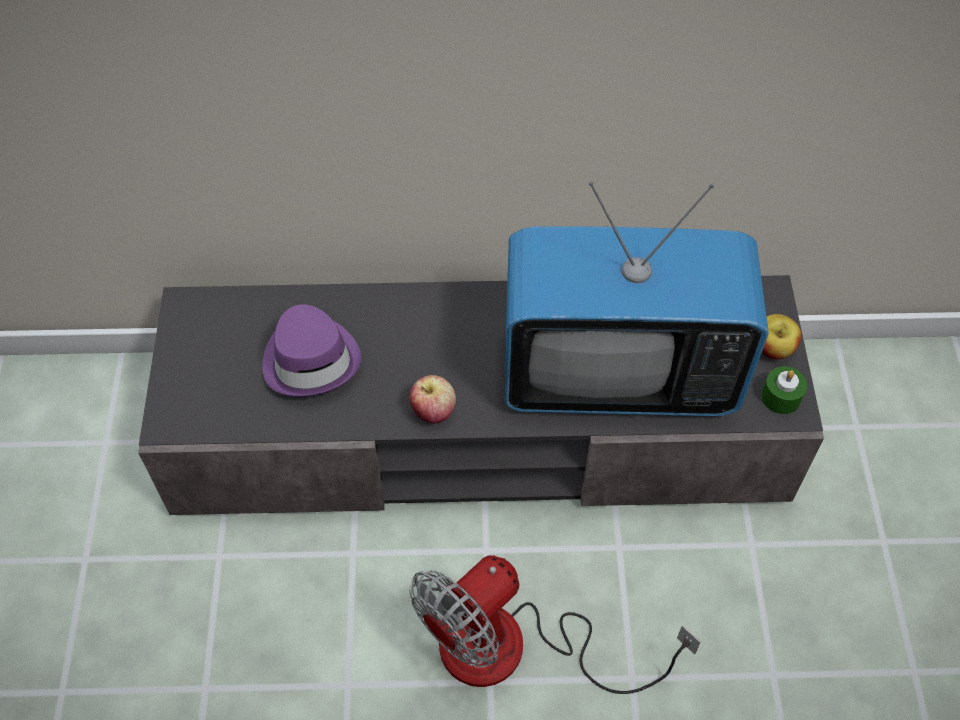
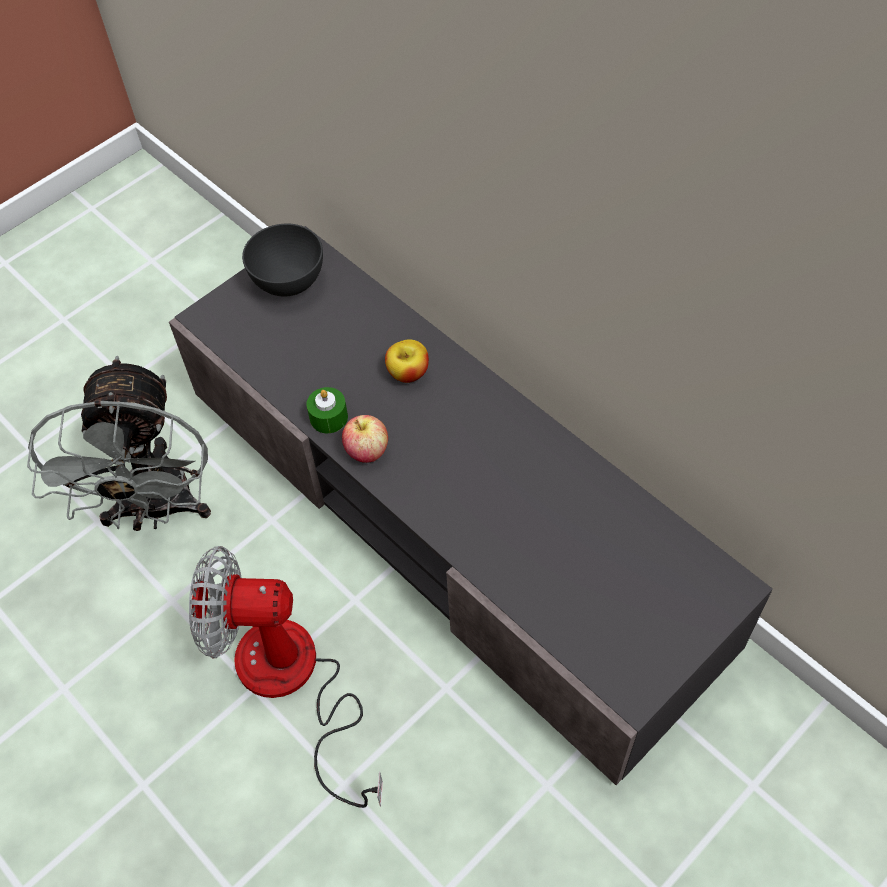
camera: 50 degrees right, 0 degrees up
(208, 340) = (289, 282): none -> grey bowl
(248, 633) = (157, 511): none -> grey fan
(312, 359) = (335, 348): purple hat -> none
(618, 374) = (528, 541): television -> none
(773, 348) = (679, 632): apple -> apple (408, 373)
(781, 397) = (636, 674): green candle -> green candle (328, 417)

